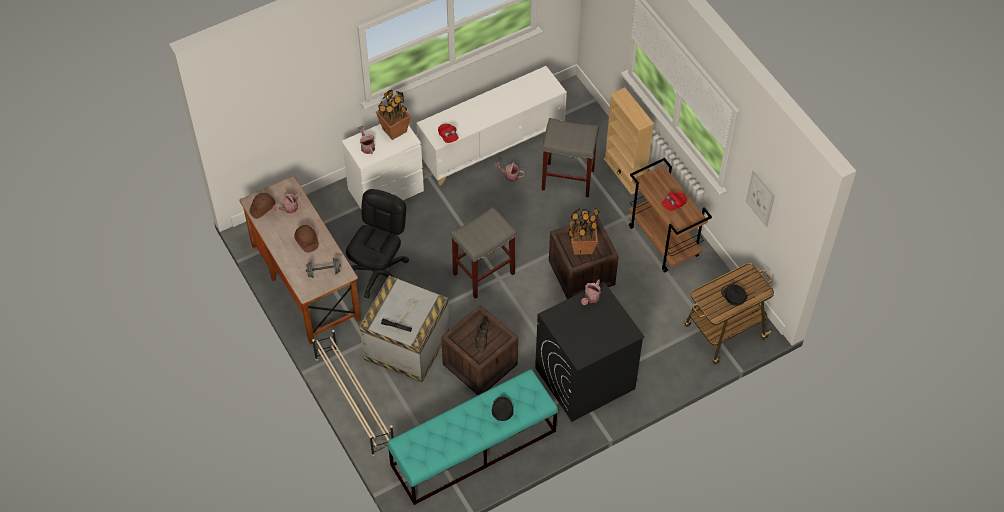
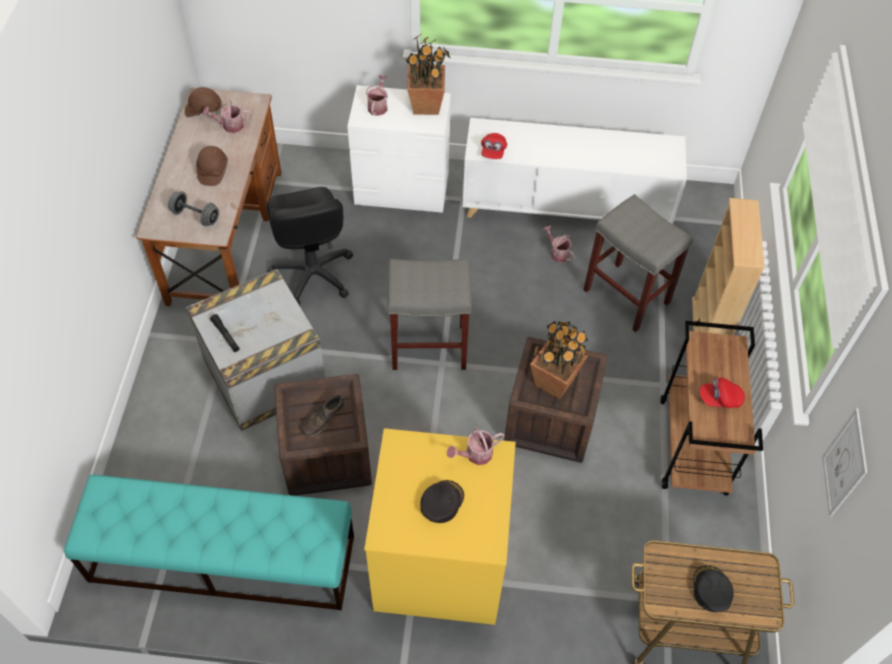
camera: 35 degrees right, 0 degrees up
(354, 400) = (148, 401): beige shoe rack -> none
(380, 273) = (313, 274): black office chair -> black office chair turned 105 degrees clockwise
(502, 409) = (259, 532): black cap -> black cap (441, 502)
(584, 379) = (439, 563): black washing machine -> yellow washing machine

